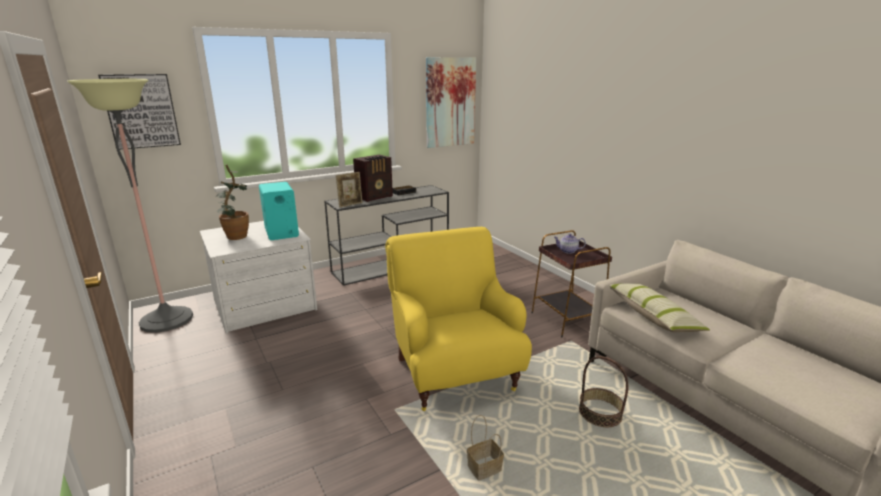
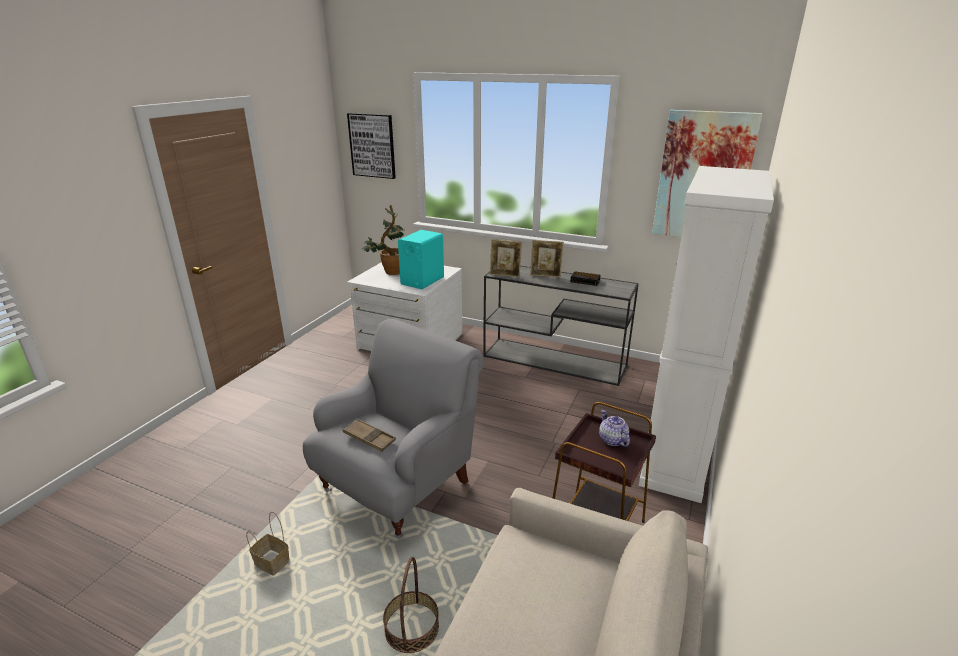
camera: 55 degrees right, 5 degrees up
(166, 320) = (352, 320): floor lamp -> none
(375, 197) = (545, 275): radio -> picture frame
(454, 373) = (399, 485): yellow armchair -> grey armchair
(472, 323) = (369, 438): none -> brown tray
(531, 274) = (676, 458): none -> white cabinet
(652, 316) = (510, 574): pillow -> none

